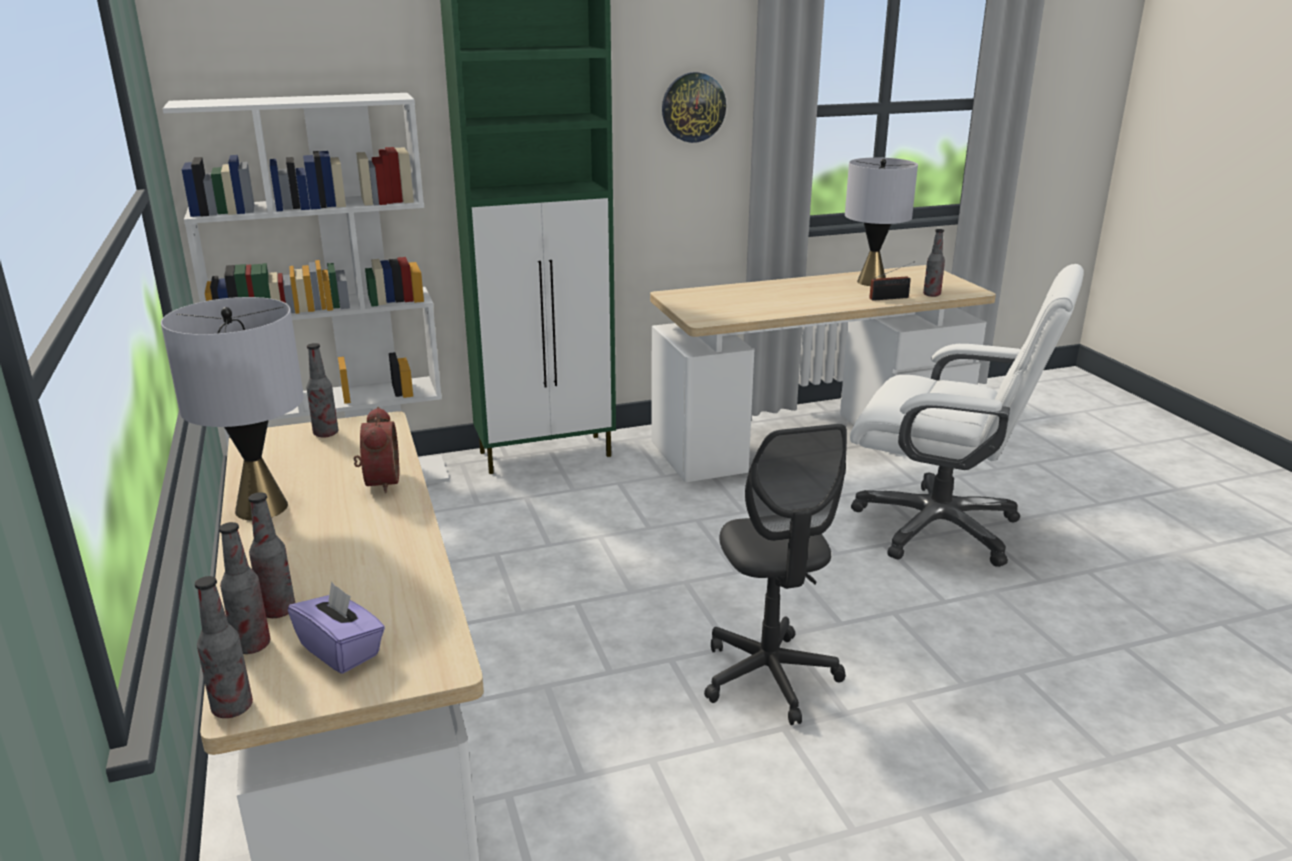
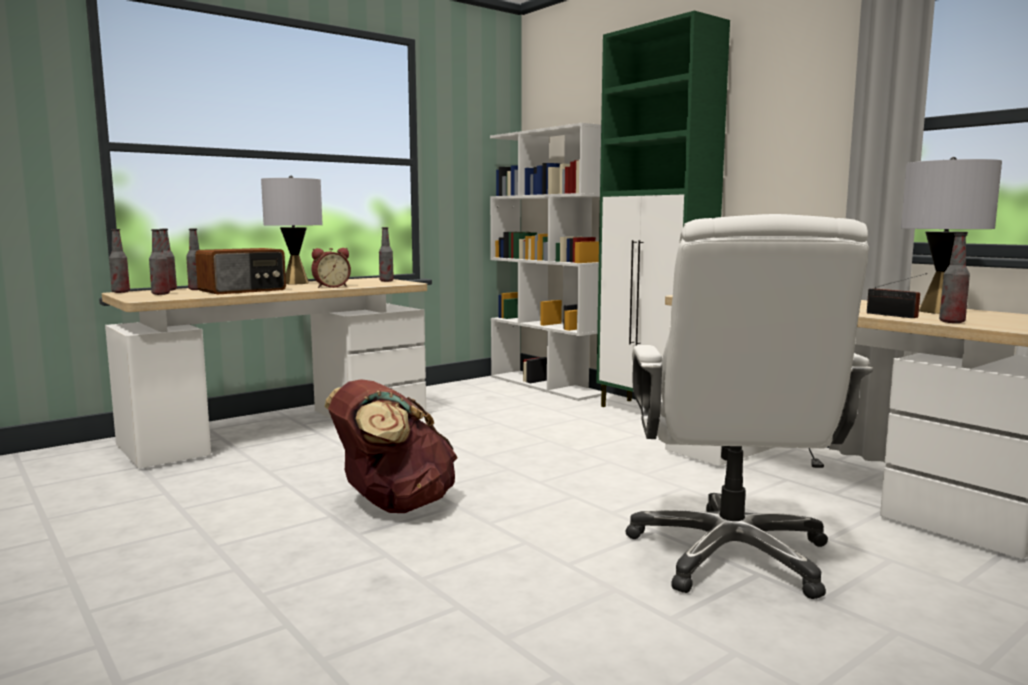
camera: 70 degrees right, 15 degrees down
(341, 650) = (160, 294): purple tissue box -> bottle
(361, 560) = (243, 290): none -> radio
(693, 107) = (813, 125): wall clock -> none
(769, 677) = (393, 505): grey office chair -> brown backpack

